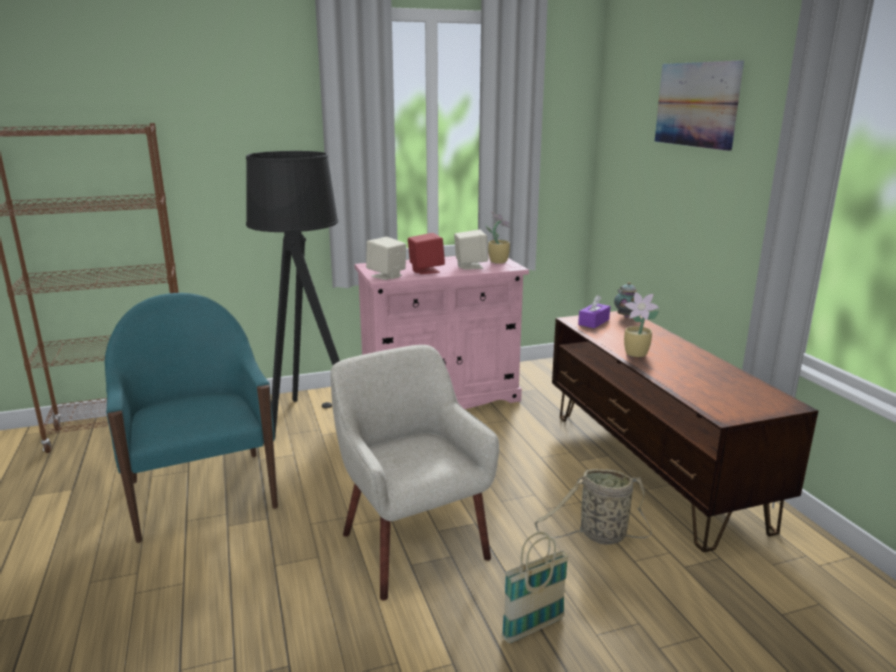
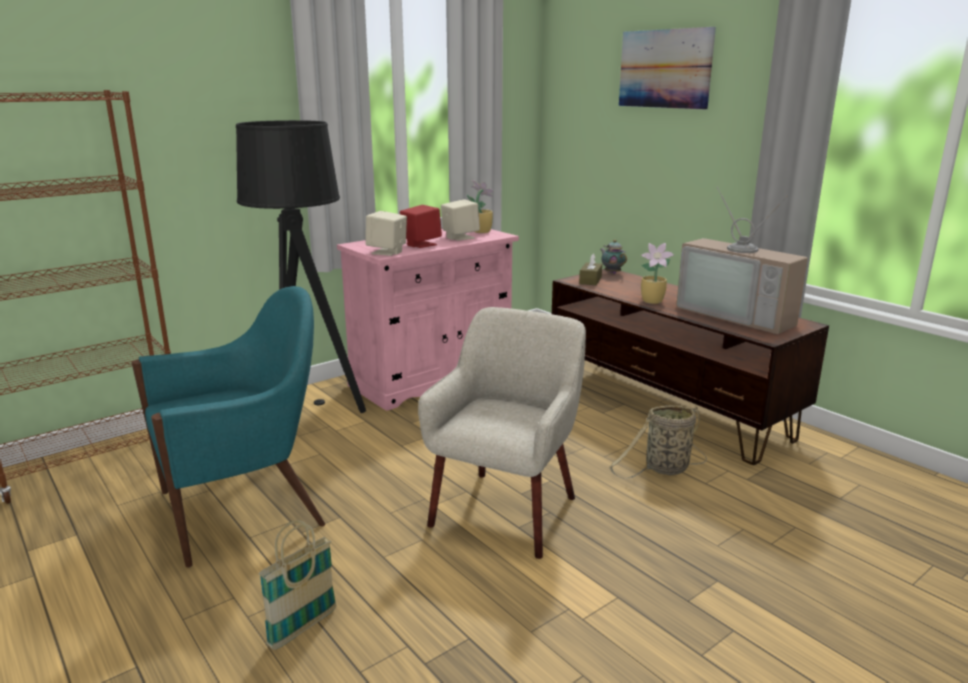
camera: 20 degrees left, 0 degrees up
(202, 493) = (245, 507): turquoise armchair -> turquoise armchair turned 105 degrees clockwise
(412, 545) = (506, 510): beige armchair -> beige armchair turned 75 degrees clockwise
(533, 628) = (664, 553): basket -> basket (303, 628)
(593, 322) = (590, 280): purple tissue box -> brown tissue box
(719, 382) = (739, 314): none -> television

